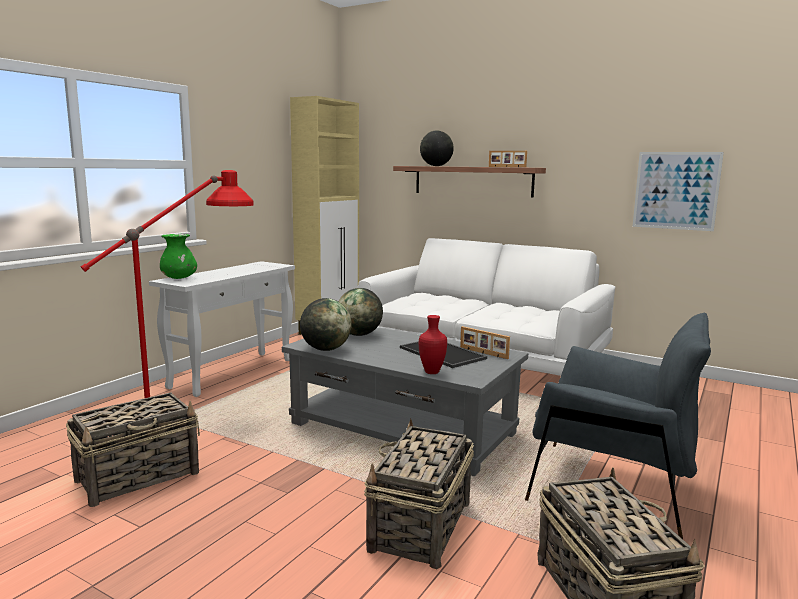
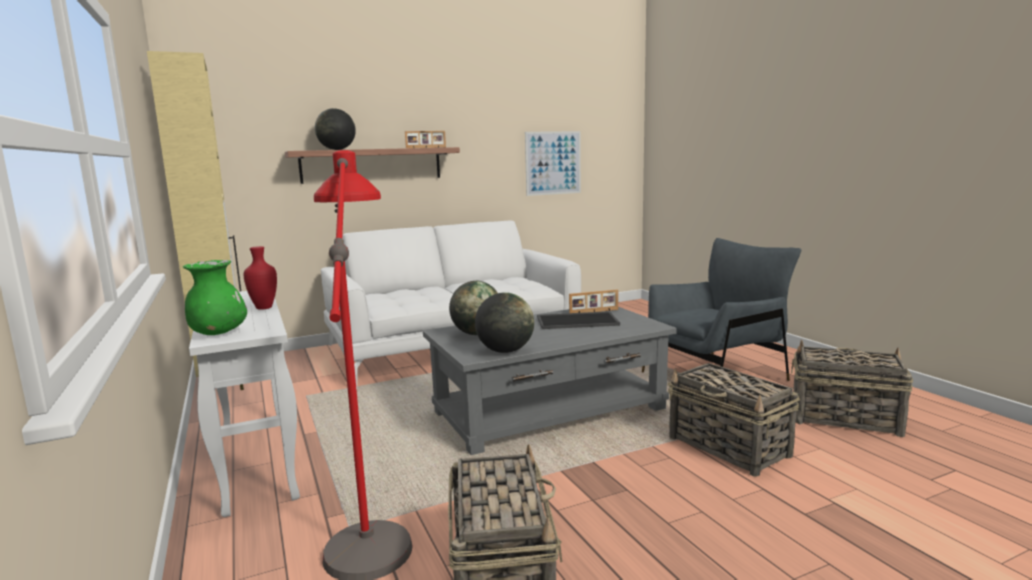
camera: 55 degrees left, 0 degrees up
(432, 372) = (624, 332): red vase -> red vase (265, 308)

